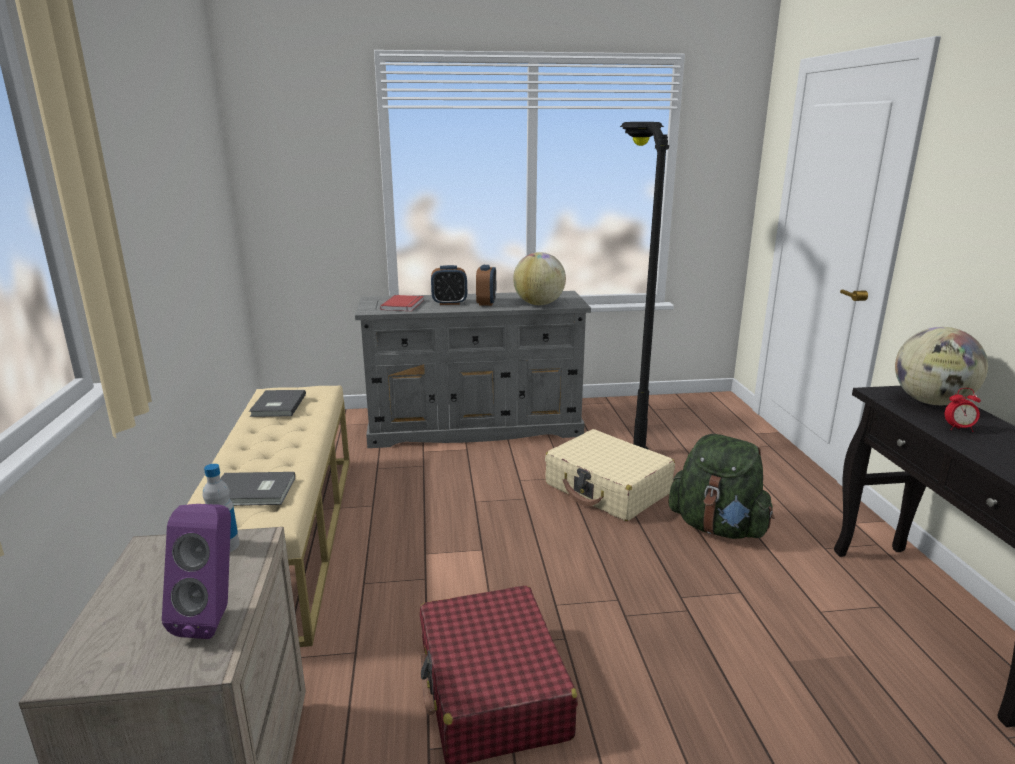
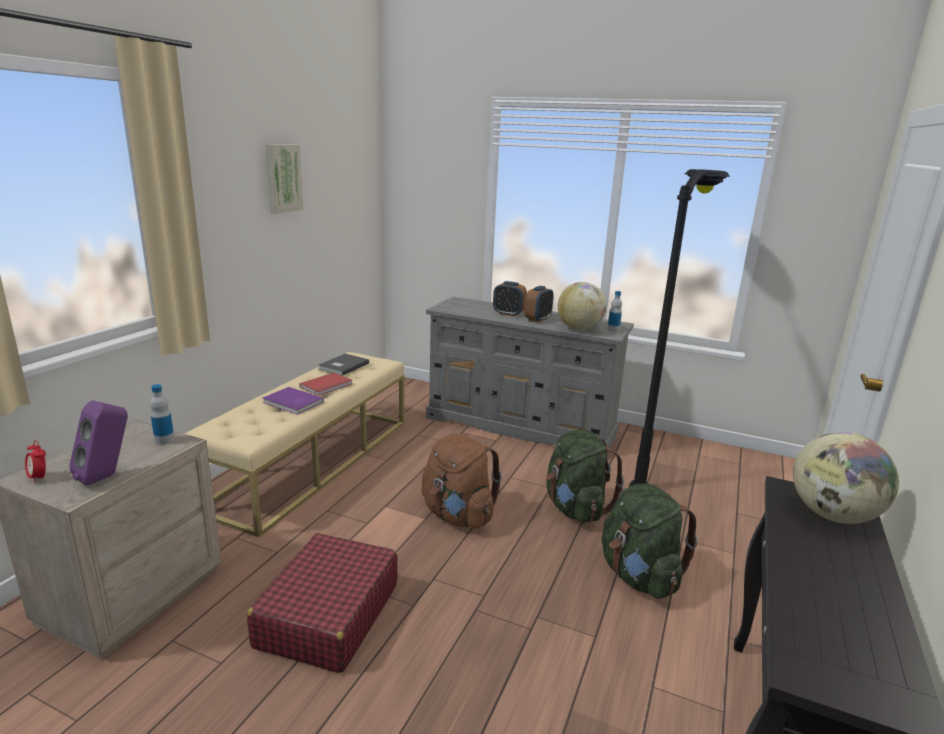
camera: 30 degrees right, 0 degrees up
(158, 160) = (282, 178): none -> picture
(253, 492) = (259, 419): grey book -> none
(272, 462) = (292, 403): none -> purple book
(404, 305) = (472, 309): red book -> red book (327, 386)
(511, 534) = (458, 515): none -> brown backpack
(568, 299) = (613, 330): none -> bottle
(608, 489) = (575, 508): beige suitcase -> green backpack
(958, 428) = (813, 548): alarm clock -> alarm clock (39, 478)

